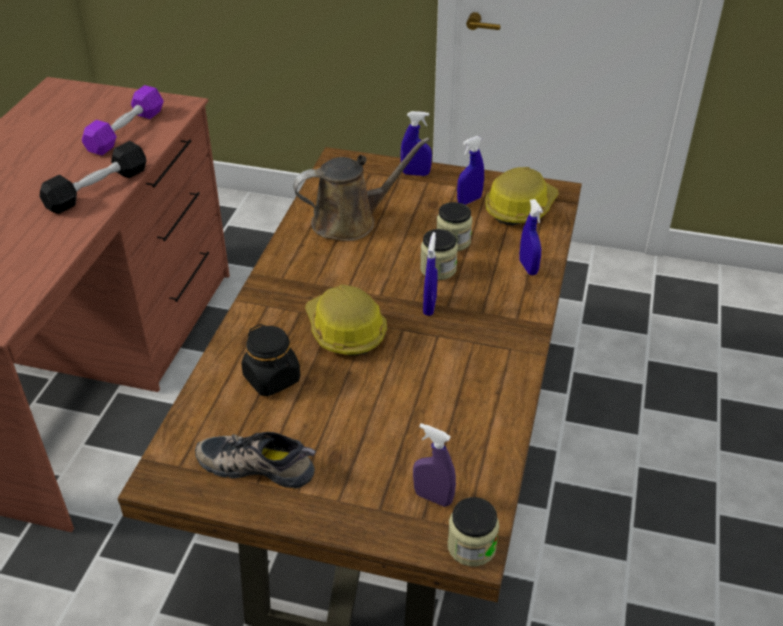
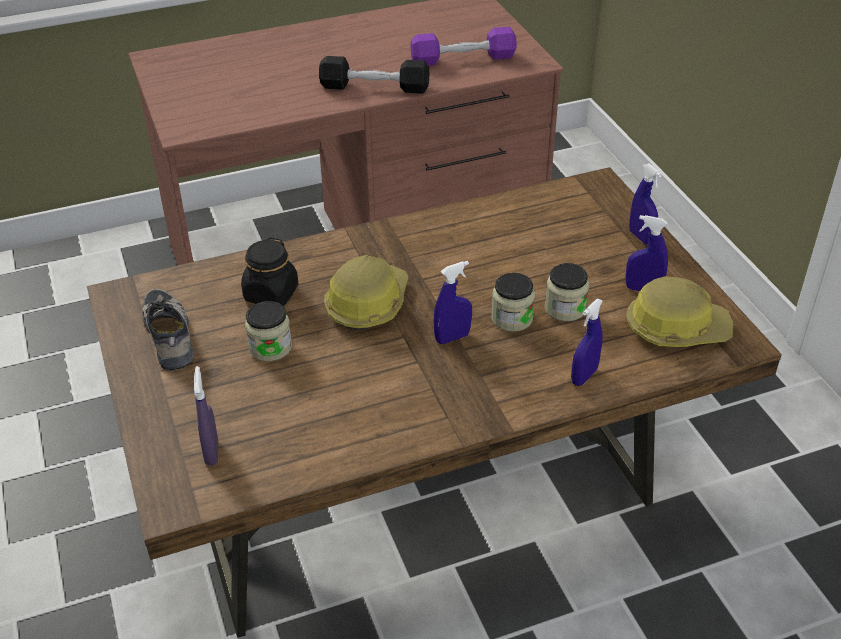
camera: 55 degrees right, 0 degrees up
(350, 221) = (518, 234): brown watering can -> none
(471, 546) = (173, 502): jar -> jar (270, 347)

